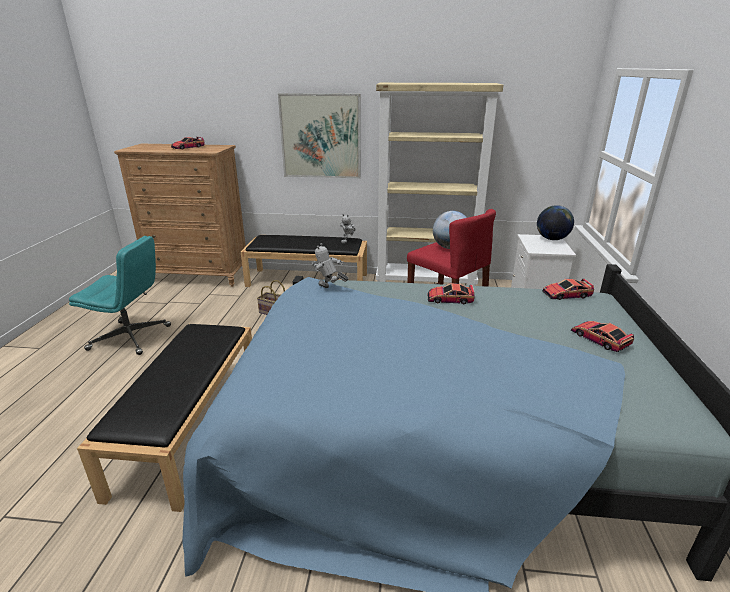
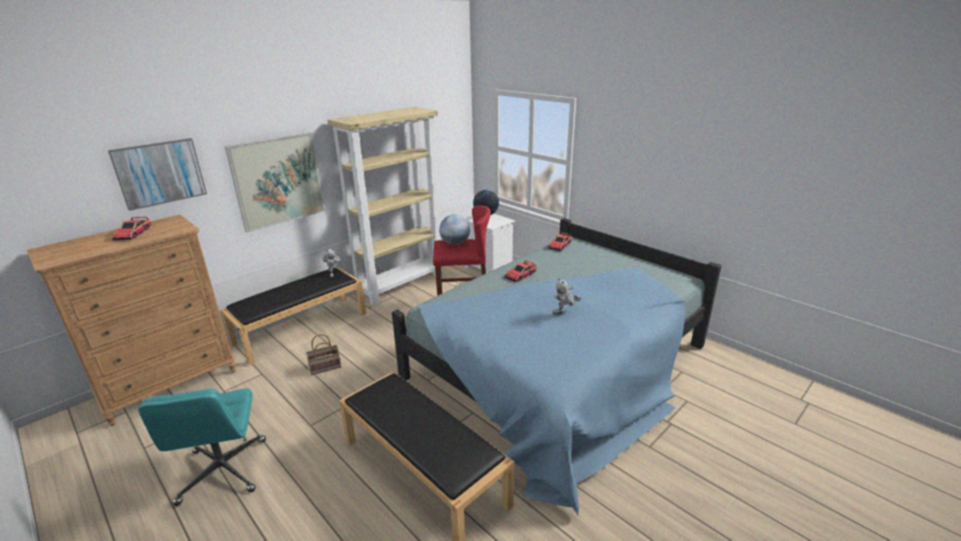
camera: 50 degrees left, 0 degrees up
(131, 337) = (223, 471): turquoise office chair -> turquoise office chair turned 120 degrees clockwise
(227, 107) = (160, 173): none -> picture
(329, 289) = (452, 304): toy robot -> toy robot (565, 313)
(599, 339) = (609, 261): toy car -> none

